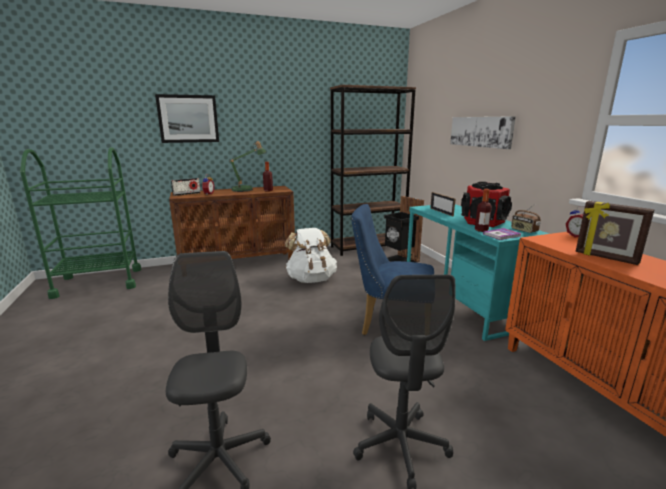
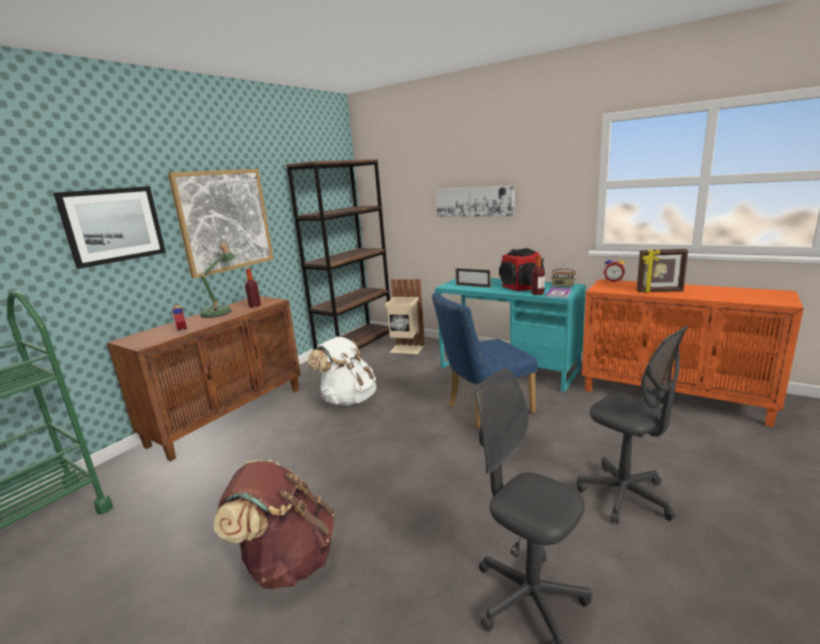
camera: 35 degrees left, 0 degrees up
(151, 352) = (287, 561): none -> brown backpack
(186, 194) = (145, 338): radio -> none
(269, 126) = (225, 221): none -> picture
(400, 260) = (407, 349): black trash can -> beige trash can

